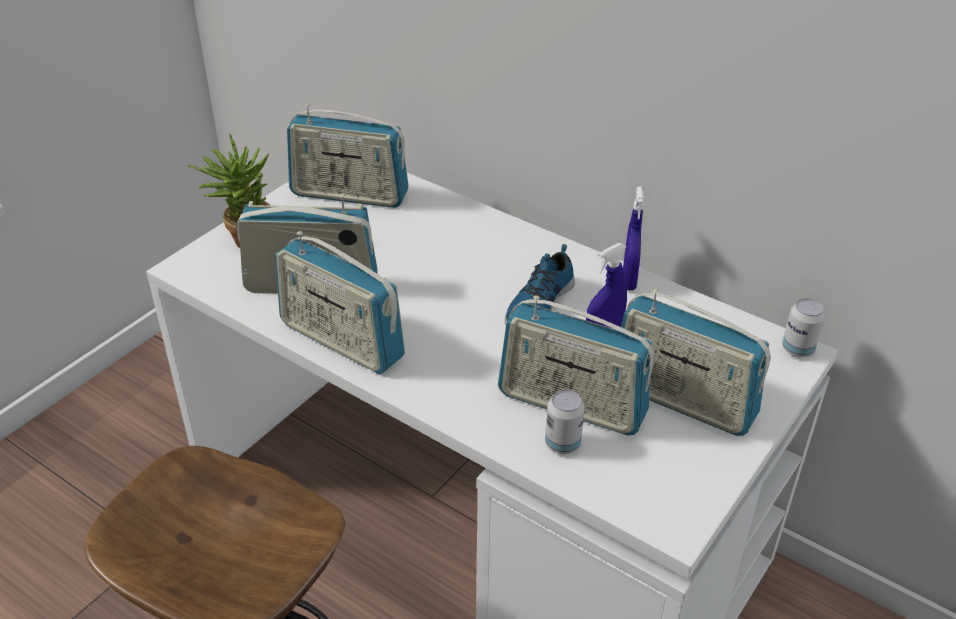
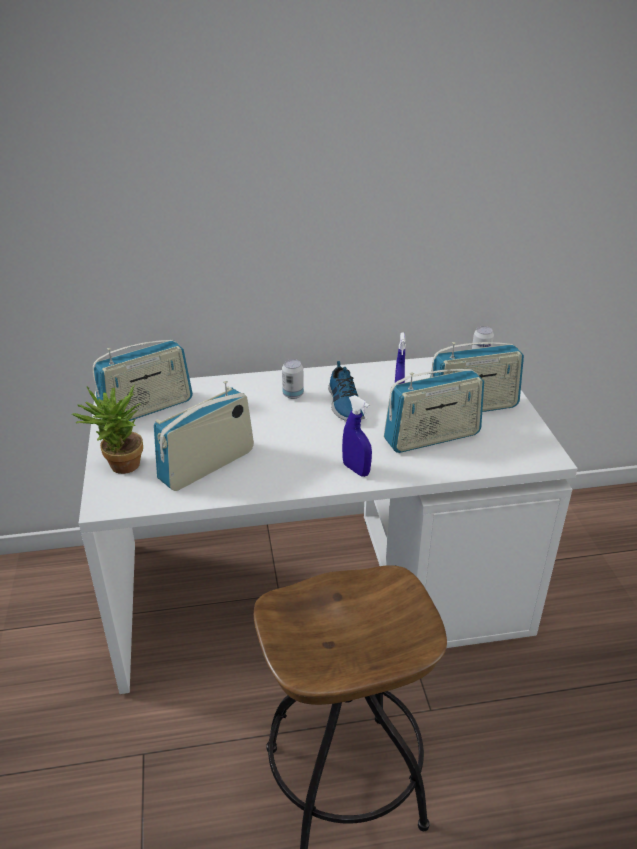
camera: 45 degrees left, 5 degrees down
(341, 341) = (274, 481): radio -> none
(562, 444) = (456, 456): can -> can (293, 395)
(629, 280) = (367, 370): blue spray bottle -> blue spray bottle (356, 469)

